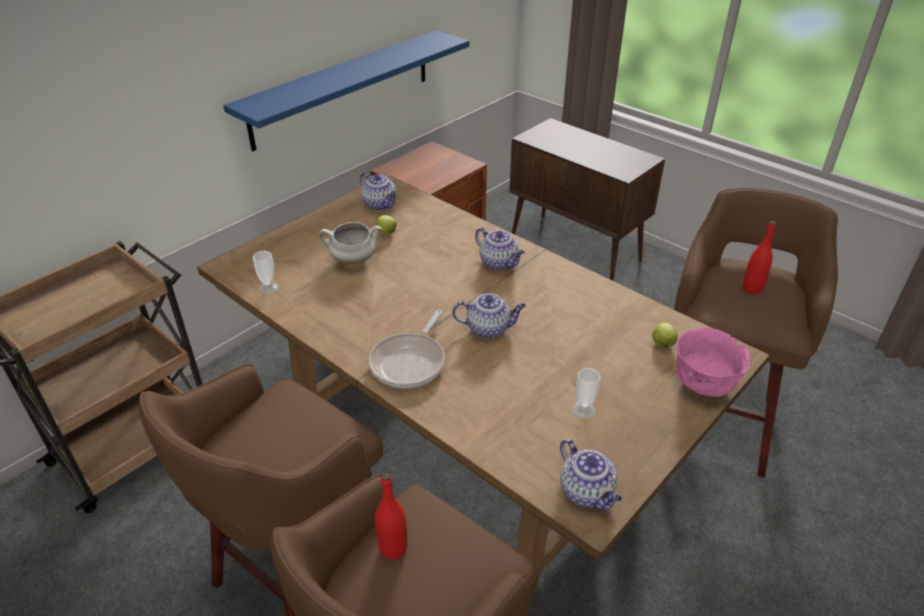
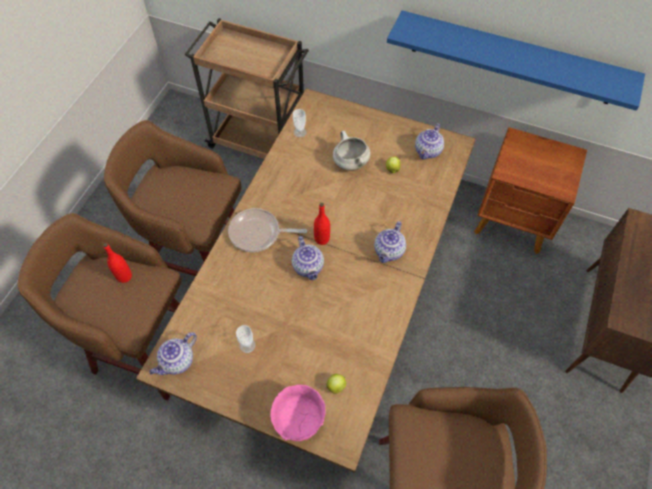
camera: 70 degrees right, 20 degrees up
(752, 288) = (454, 455): red bottle -> red bottle (322, 239)

